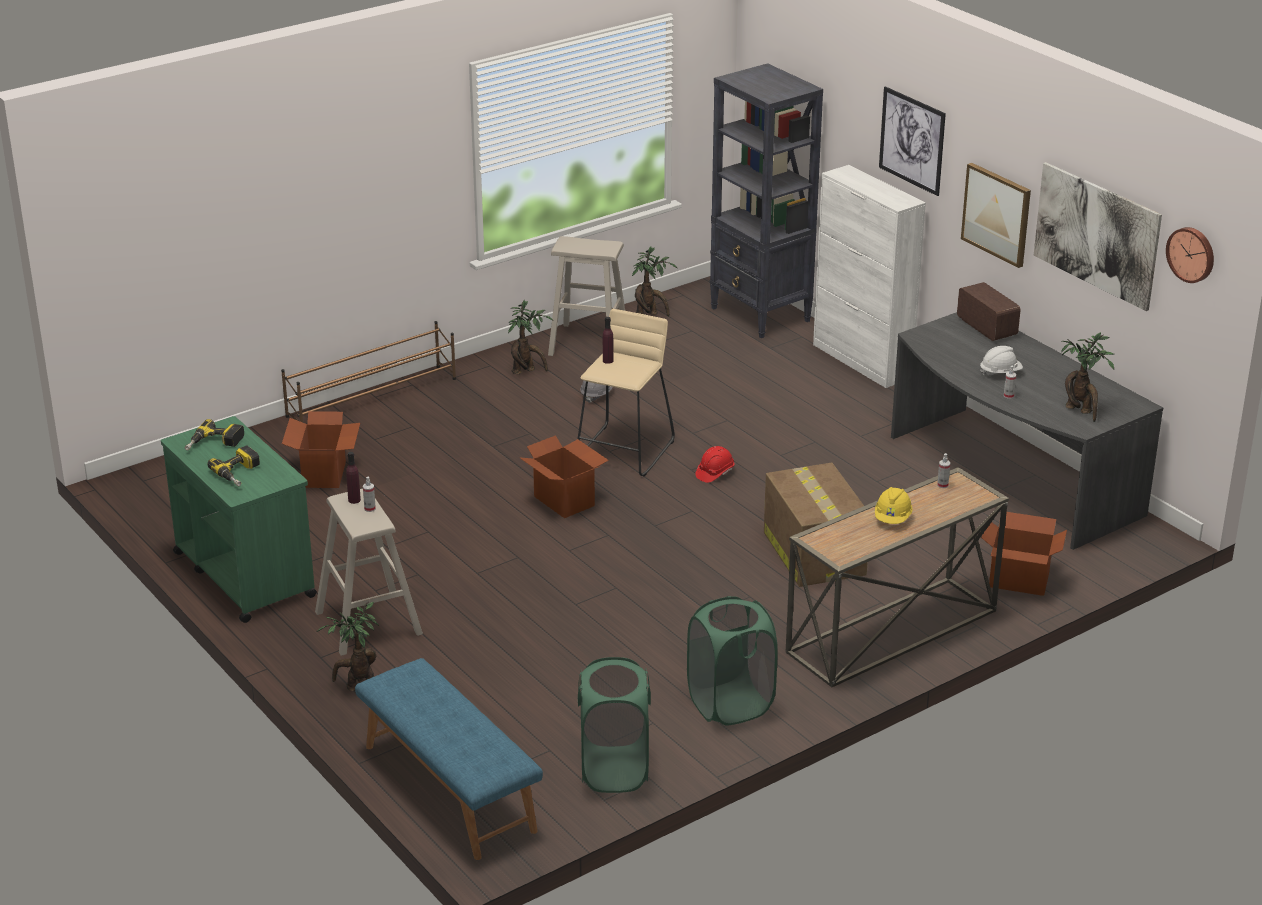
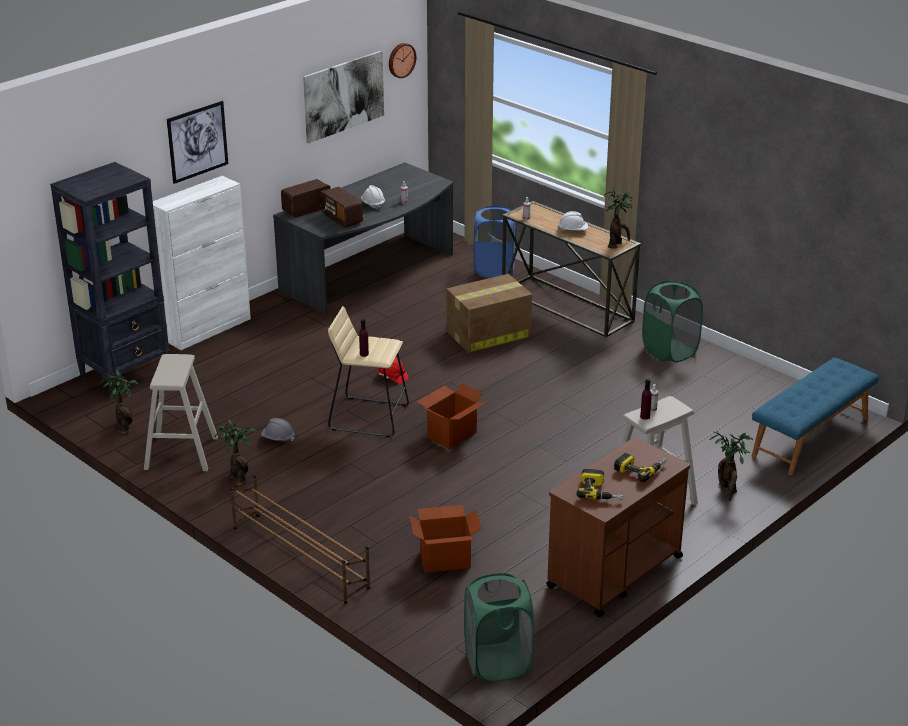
camera: 100 degrees left, 0 degrees up
(244, 574) = (614, 572): green cart -> brown cart
(614, 770) = (756, 383): green laundry basket -> green laundry basket (497, 663)
(892, 518) = (573, 231): yellow hard hat -> white hard hat
(955, 349) = (342, 218): none -> radio
(997, 214) = (274, 139): picture -> none
(1019, 581) = (494, 270): cardboard box -> blue laundry basket
(1081, 411) = (417, 182): potted plant -> potted plant (617, 244)

